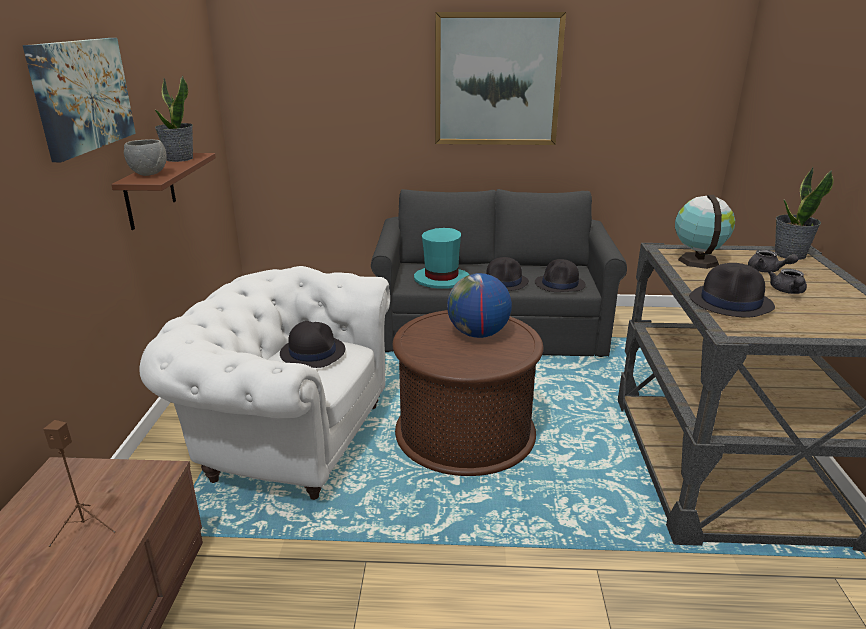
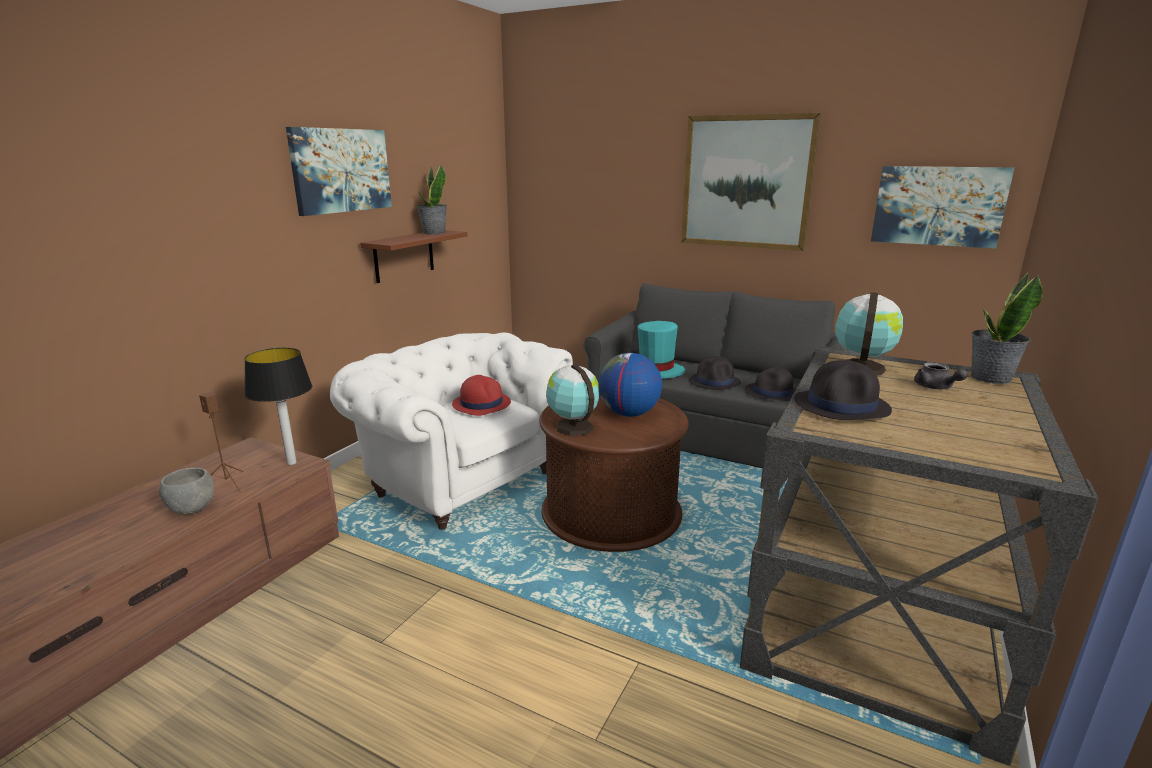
camera: 25 degrees right, 5 degrees down
(145, 477) = (291, 463): none -> table lamp
(149, 174) = (394, 239): grey bowl -> grey bowl (193, 509)
(312, 352) = (481, 404): black hat -> red hat
(442, 360) = (572, 427): none -> globe
(667, 98) = (938, 206): none -> picture
(787, 291) = (932, 408): grey teapot -> none

